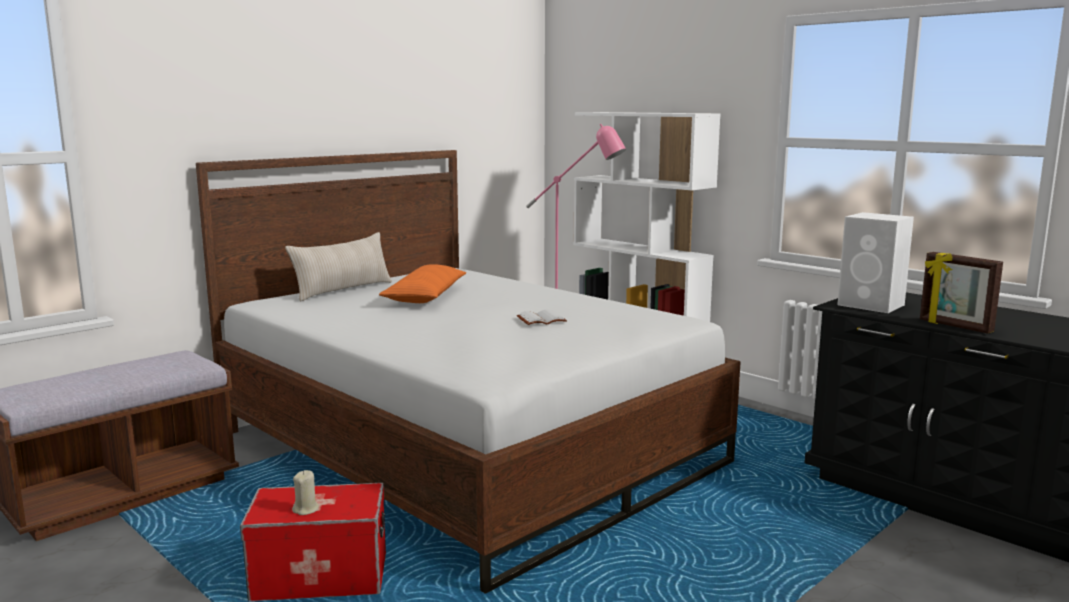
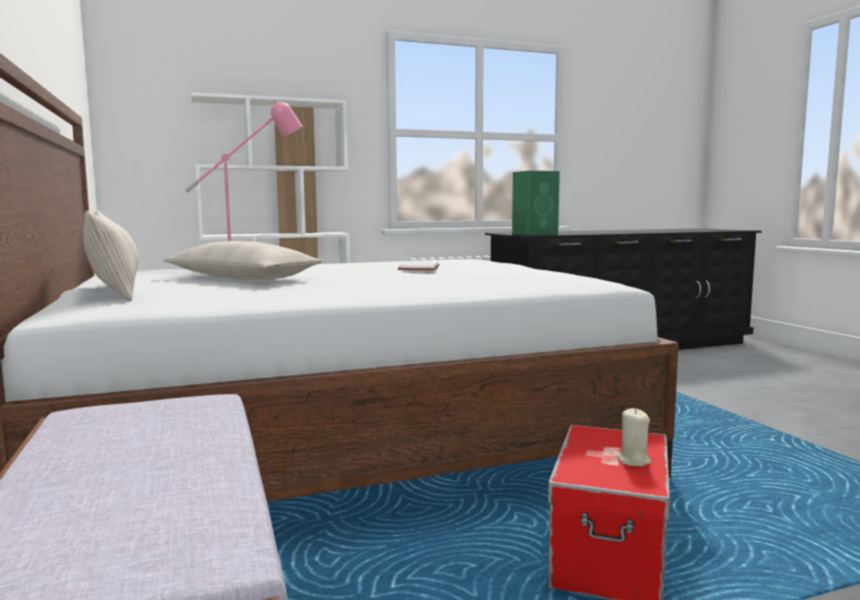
camera: 65 degrees left, 5 degrees down
(425, 296) = (241, 278): orange pillow -> beige pillow
(872, 305) = (535, 234): white speaker -> green speaker
(955, 326) = (598, 233): picture frame -> none

